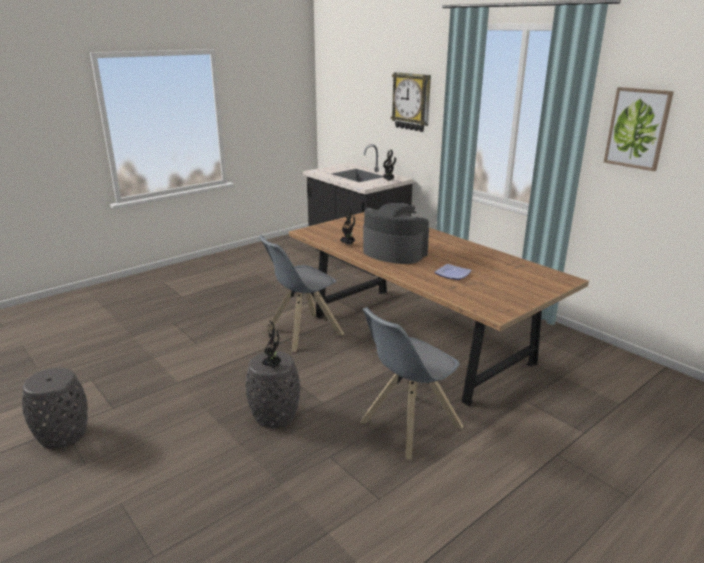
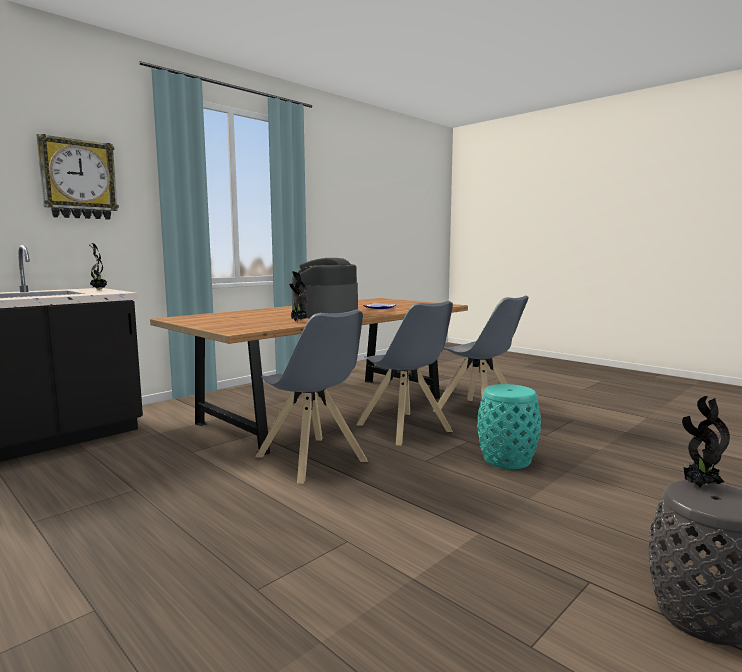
camera: 95 degrees left, 15 degrees down
(273, 366) = (518, 388): potted plant -> potted plant (699, 486)
(275, 415) = (506, 460): grey stool -> turquoise stool
(359, 373) = (405, 429): none -> grey chair
(637, 128) = (324, 199): picture -> none

